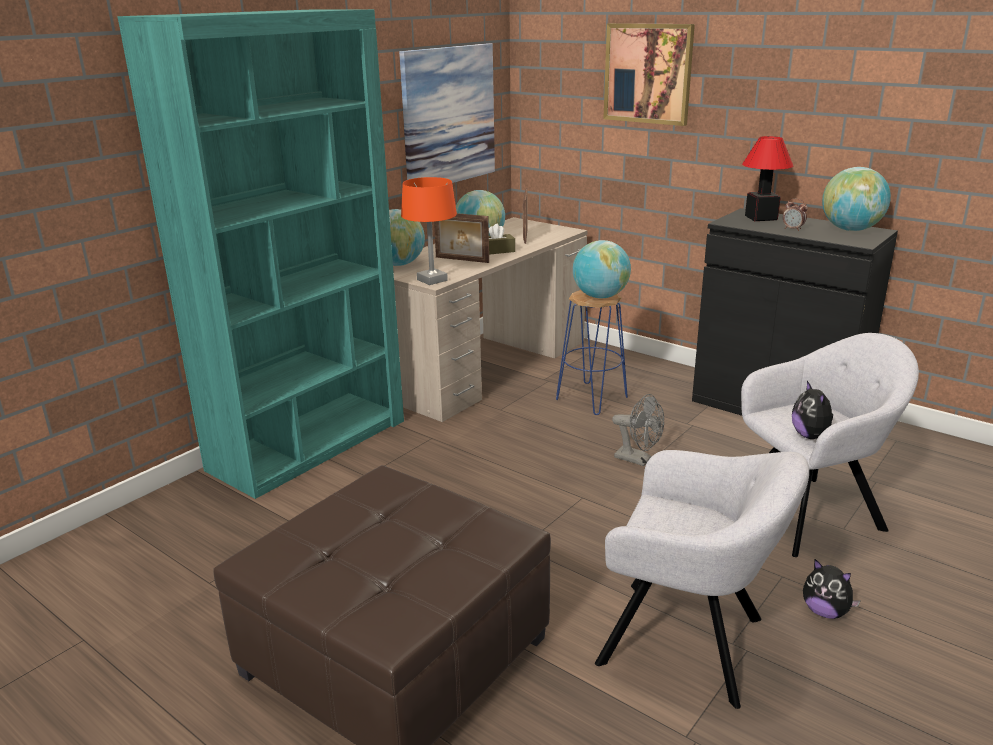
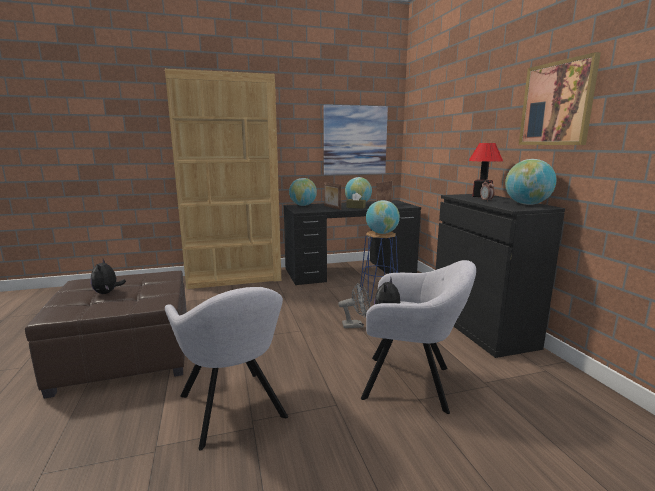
camera: 35 degrees right, 10 degrees down
(309, 444) = (234, 278): turquoise bookcase -> brown bookcase
(432, 280) = (301, 210): orange table lamp -> none
(484, 366) = (350, 270): beige desk -> black desk
(638, 459) = (356, 325): grey fan -> grey fan turned 75 degrees counterclockwise
(648, 73) = (450, 115): picture -> picture (557, 104)
(825, 612) = (328, 433): plush toy -> plush toy (107, 293)

